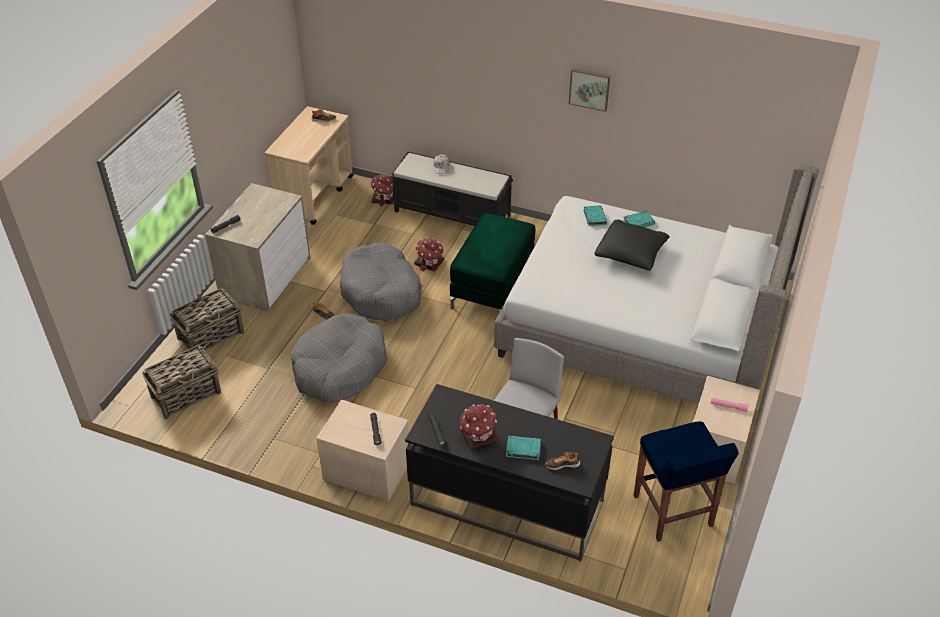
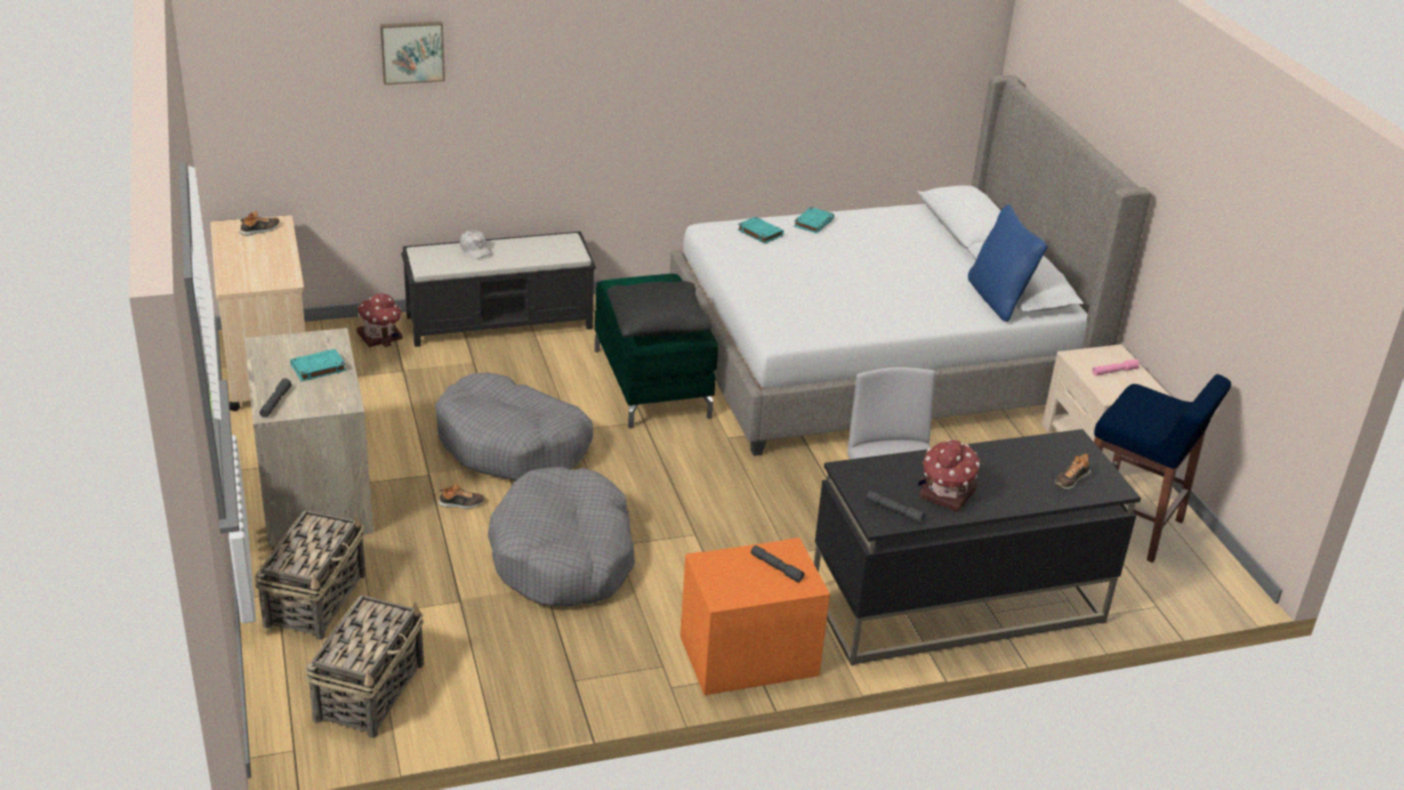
camera: 40 degrees left, 10 degrees down
(366, 470) = (747, 655): beige nightstand -> orange nightstand
(429, 263) = (538, 387): toy house -> none
(522, 449) = (1011, 484): turquoise book -> turquoise book (318, 368)
(589, 88) = (692, 56): picture -> picture (412, 51)
(630, 253) = (845, 256): black pillow -> black pillow (658, 324)
(694, 324) = (999, 299): none -> blue pillow

